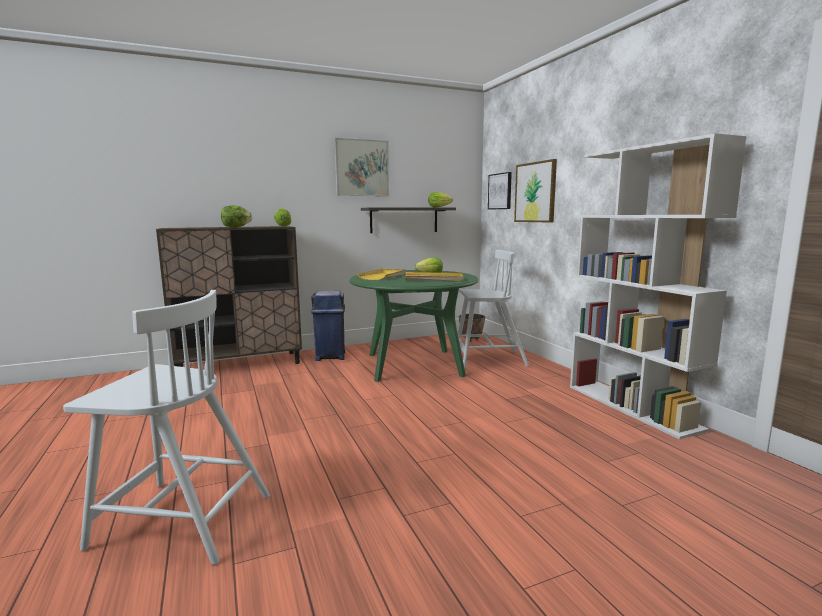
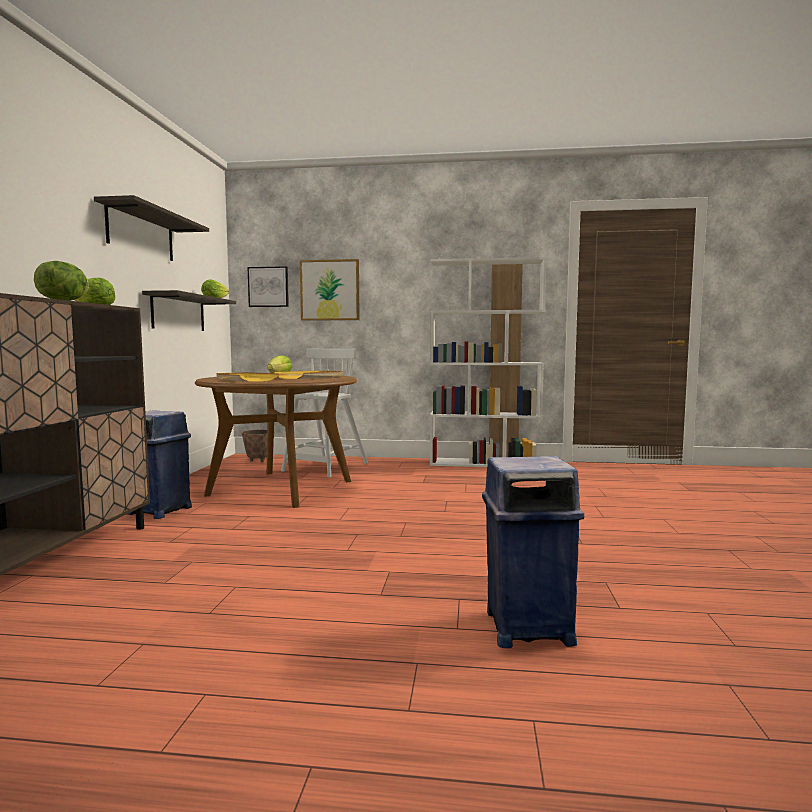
camera: 60 degrees left, 5 degrees down
(180, 520) = (526, 627): white chair -> blue trash can
(362, 168) = (141, 233): picture -> shelf
(414, 365) = (281, 488): green dining table -> brown dining table

